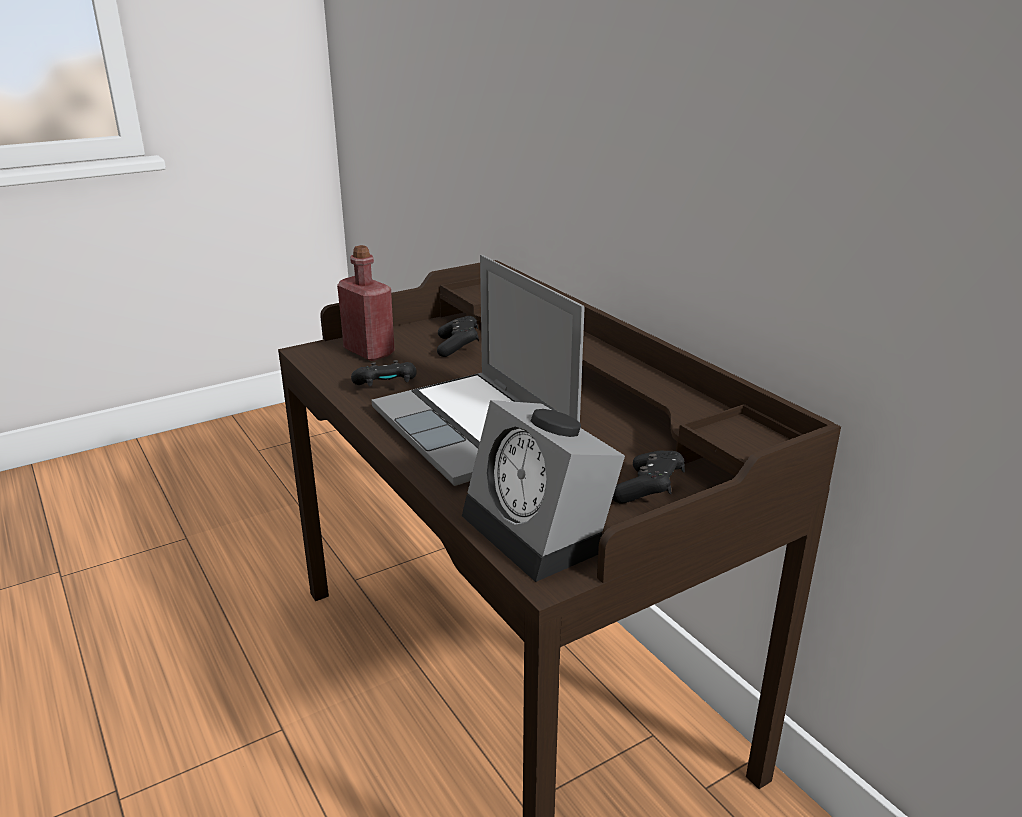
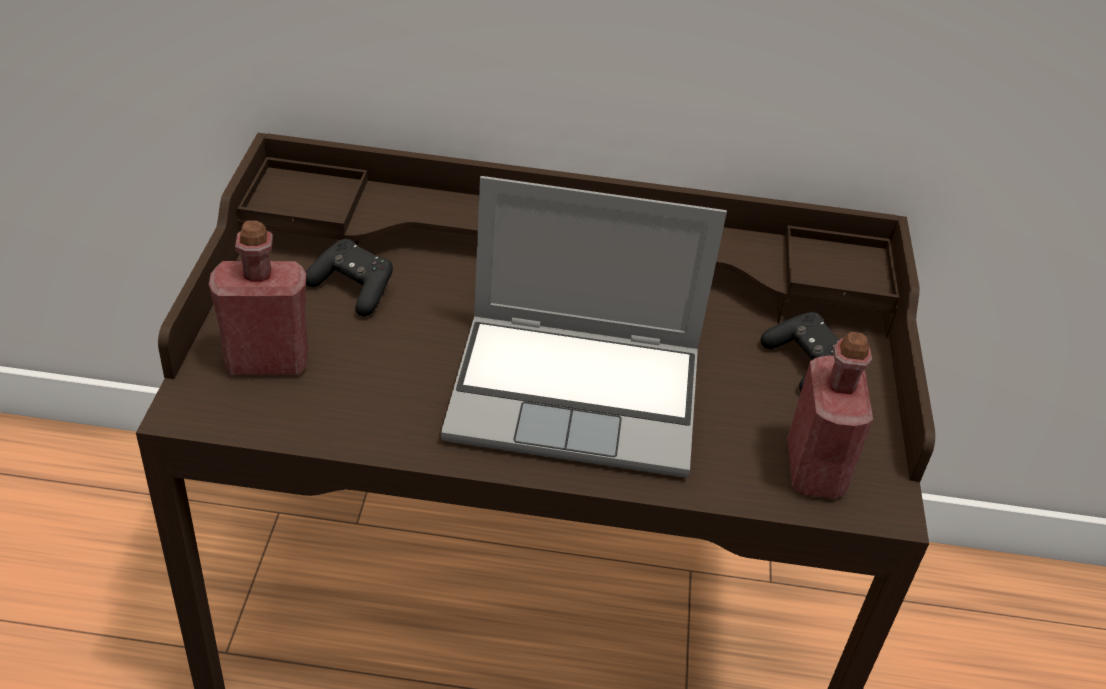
camera: 55 degrees left, 15 degrees up
(386, 387) = (390, 401): black game controller -> none
(541, 532) = (814, 469): alarm clock -> red bottle

